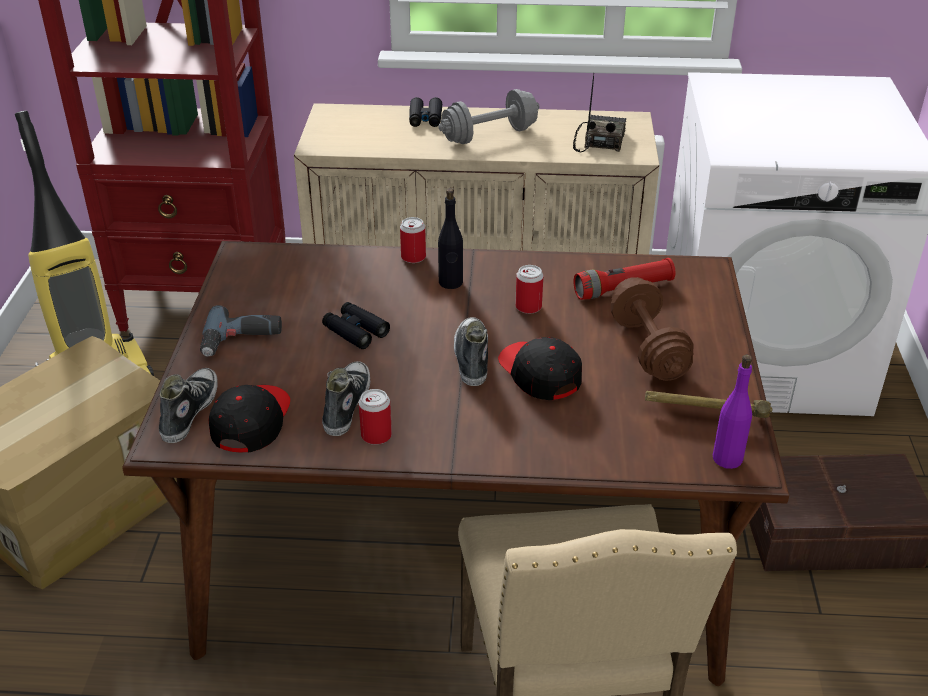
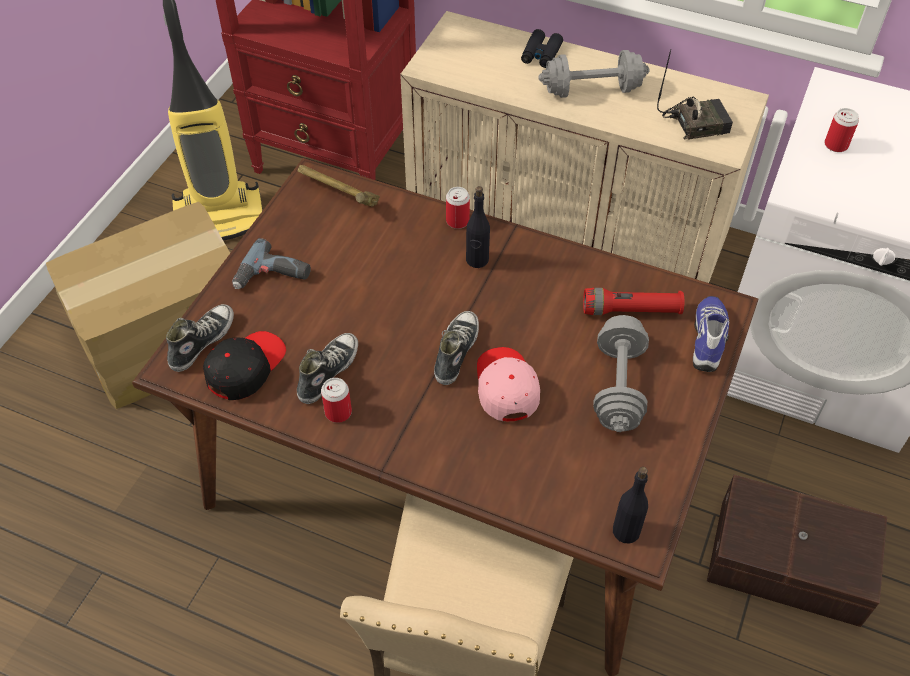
camera: 20 degrees right, 15 degrees up
(355, 331) = (370, 293): black binoculars -> none
(528, 307) = (533, 307): can -> can (836, 145)
(539, 374) = (505, 387): black cap -> pink cap
(599, 141) = (696, 123): radio -> radio turned 45 degrees clockwise
(648, 348) = (618, 387): brown dumbbell -> grey dumbbell
(705, 417) = (631, 479): hammer -> hammer (338, 195)
(709, 295) = (709, 340): none -> shoe
(727, 458) = (626, 531): purple bottle -> black bottle

